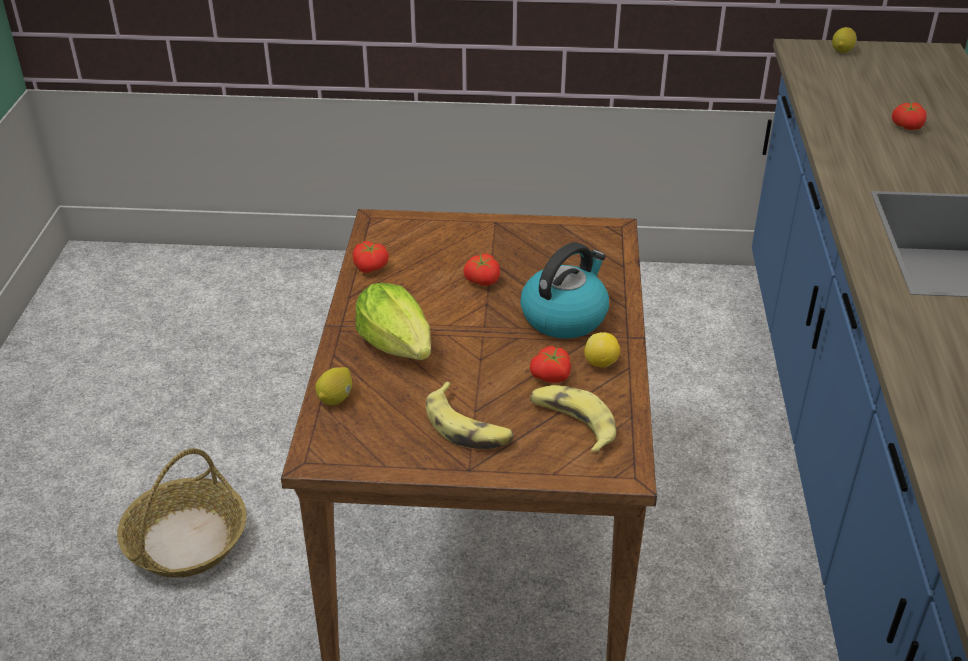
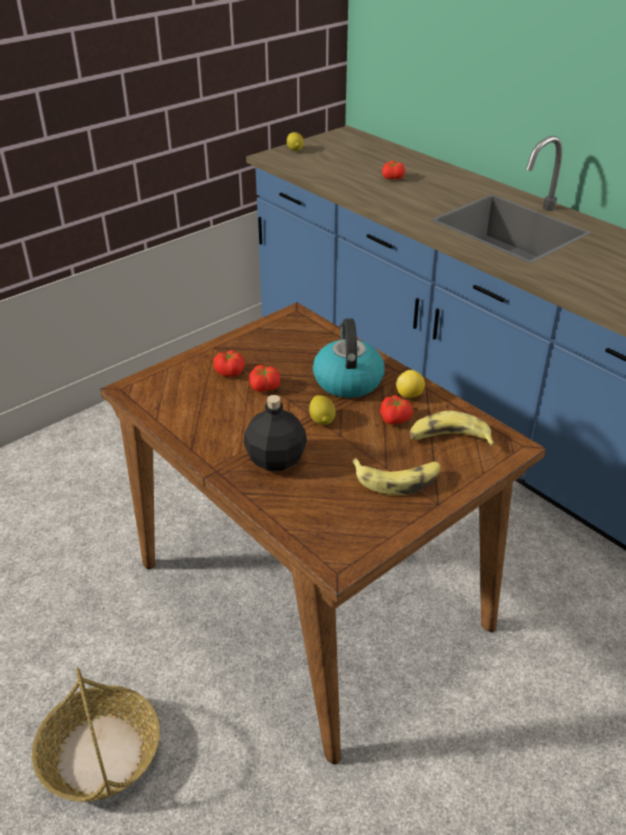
camera: 45 degrees left, 0 degrees up
(336, 398) = (290, 519): lemon -> lemon (322, 420)
(371, 267) = (175, 420): tomato -> tomato (230, 372)
(397, 345) = (275, 459): lettuce -> black bottle

